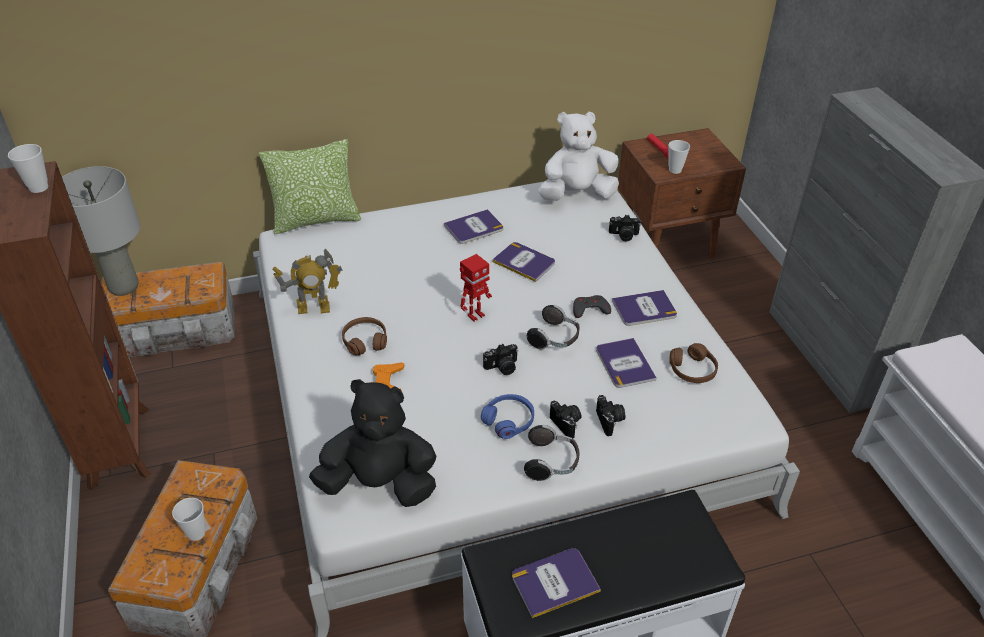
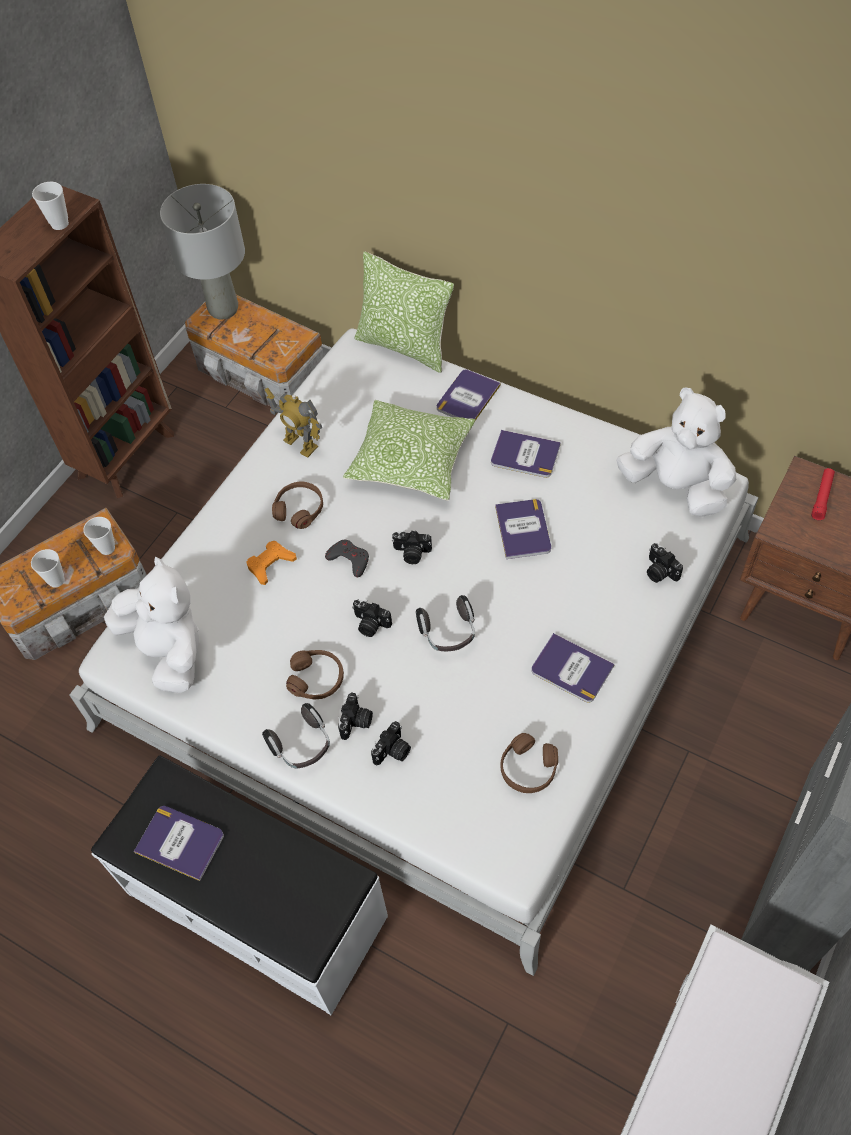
camera: 50 degrees right, 15 degrees up
(380, 484) = (168, 650): black plush toy -> white plush toy
(405, 272) = (411, 460): none -> pillow
(475, 315) = (411, 553): toy robot -> camera
(509, 420) = (316, 679): blue headphones -> brown headphones
(590, 309) = (520, 628): grey game controller -> grey game controller (349, 559)
(624, 364) = (477, 709): book -> book (467, 397)
(675, 170) = (801, 535): cup -> cup (107, 548)

